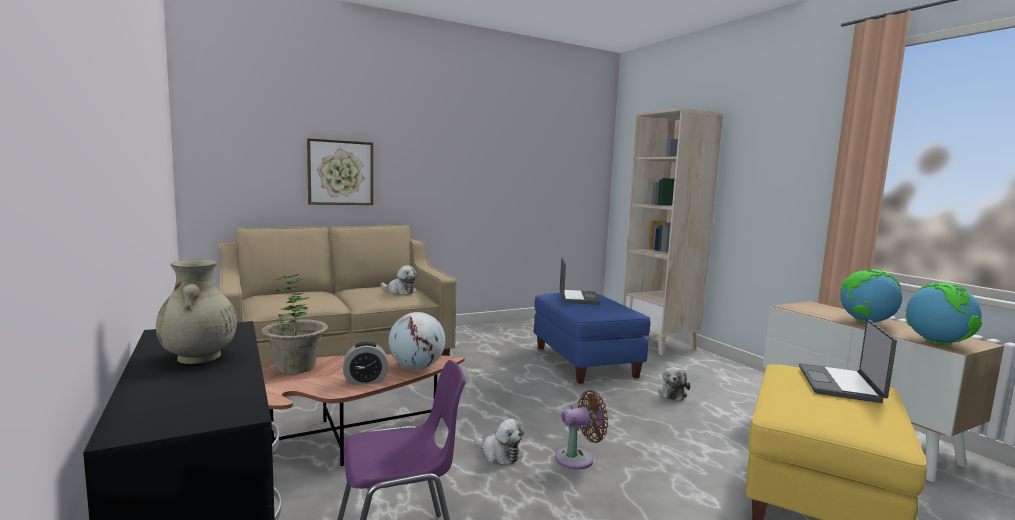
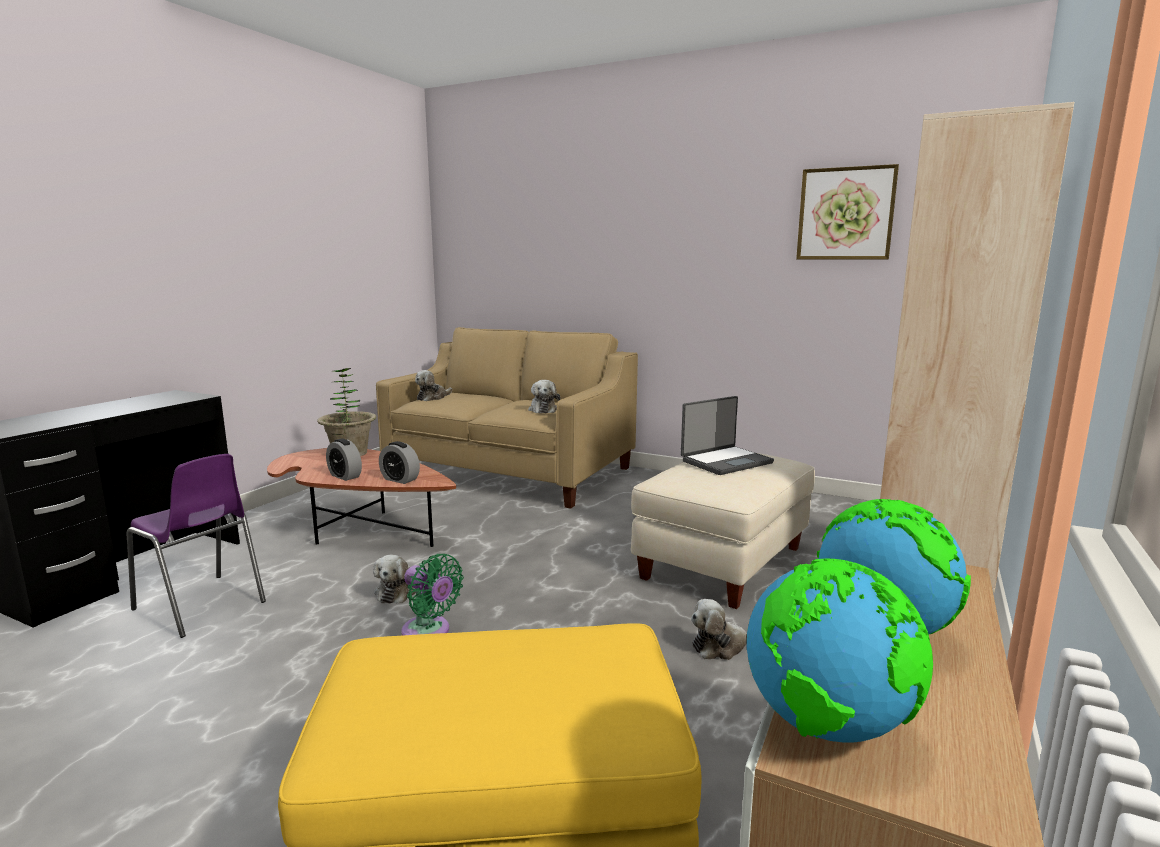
camera: 55 degrees right, 5 degrees up
(199, 358) = (116, 407): beige vase -> none
(268, 301) = (433, 398): none -> plush toy
(340, 172) = (559, 270): picture -> picture (845, 214)
(417, 367) = (400, 479): globe -> alarm clock
(578, 458) = (429, 632): brown fan -> green fan
(584, 362) = (721, 562): blue ottoman -> beige ottoman
(841, 384) = (573, 686): laptop -> none

